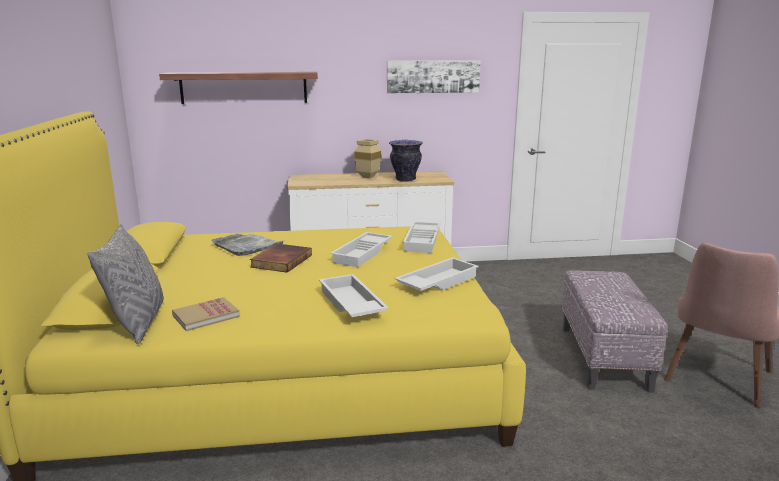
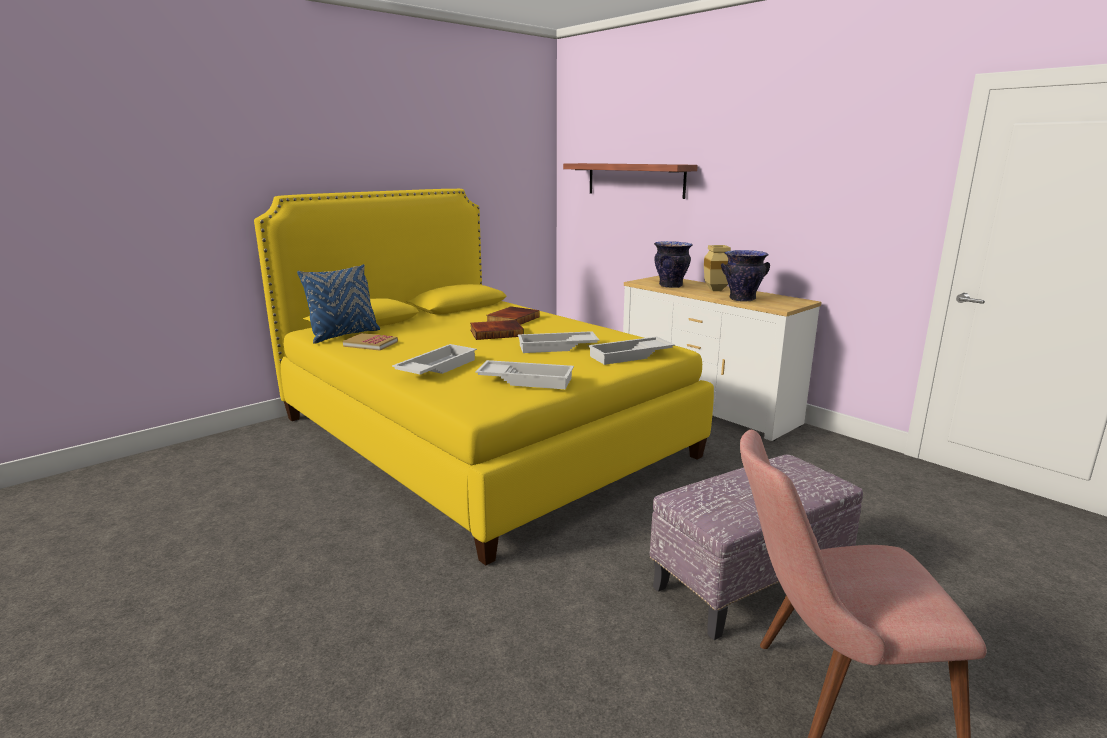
camera: 55 degrees right, 0 degrees up
(138, 323) = (344, 335): grey pillow -> blue pillow
(247, 246) = (512, 319): grey tray -> book
(331, 181) = (671, 286): none -> vase
(433, 76) = (824, 173): picture -> none

